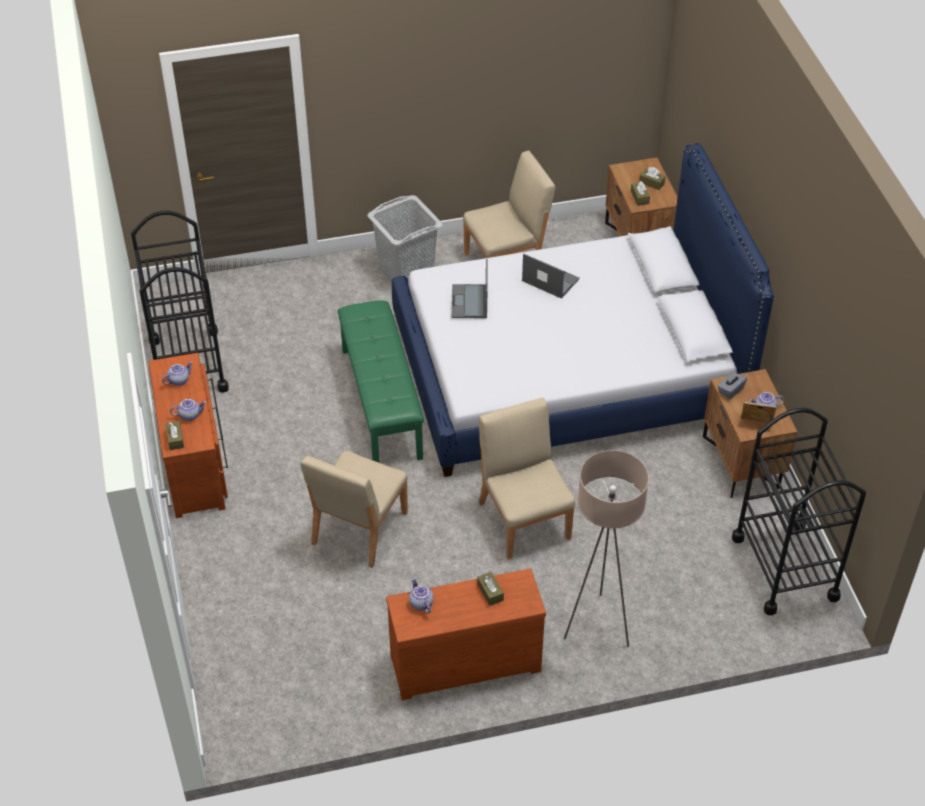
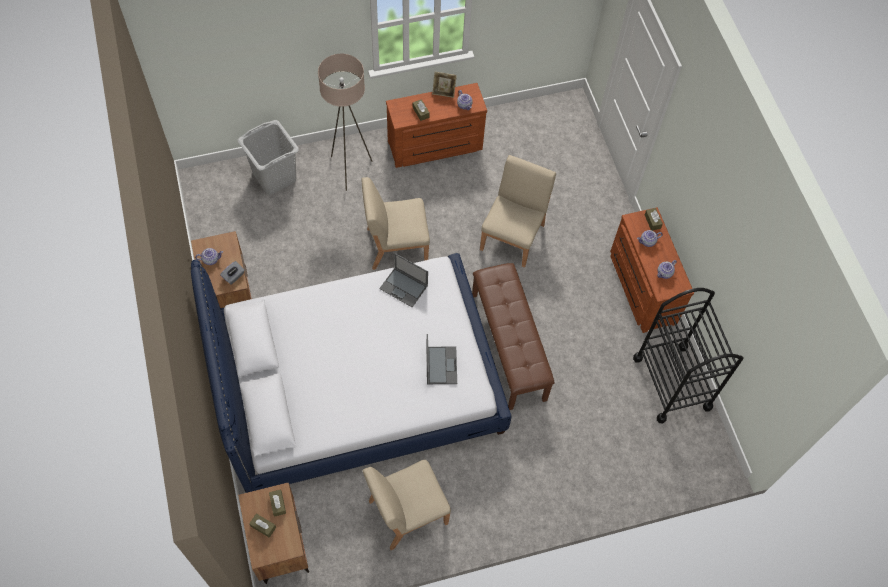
camera: 175 degrees right, 15 degrees up
(382, 403) = (507, 346): green bench -> brown bench
(406, 272) = (501, 497): grey laundry basket -> grey laundry basket (275, 176)
(524, 519) = (396, 245): beige chair -> beige chair turned 105 degrees clockwise
(549, 280) = (371, 394): laptop -> laptop (404, 287)
(755, 424) = (221, 245): picture frame -> picture frame (444, 92)
(785, 567) = (217, 211): black cart -> none

